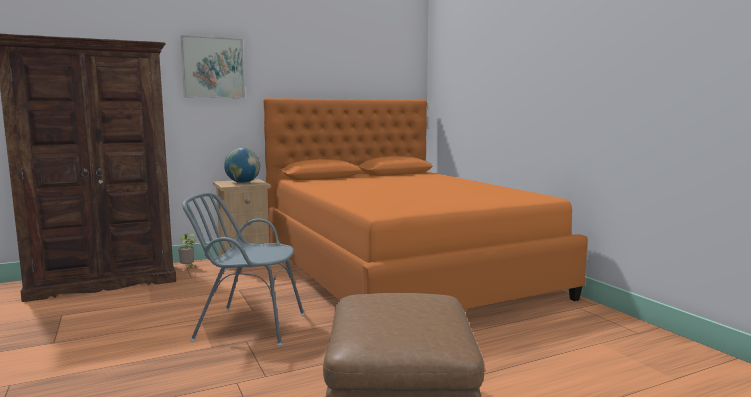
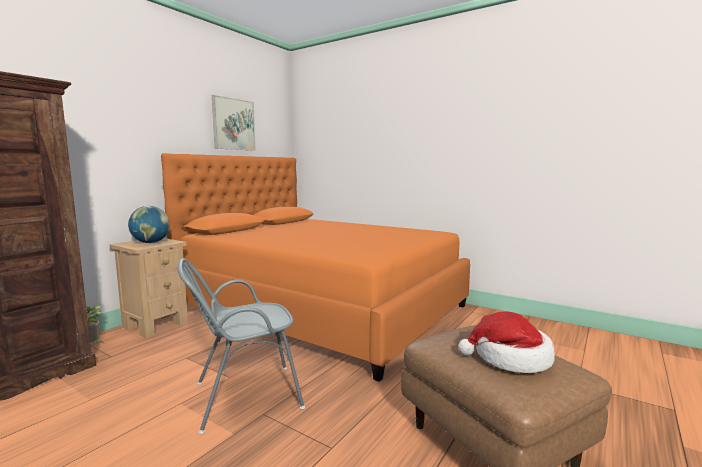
camera: 30 degrees left, 0 degrees up
(213, 67) = (102, 118): picture -> picture (233, 124)
(399, 320) = (509, 358): none -> hat

